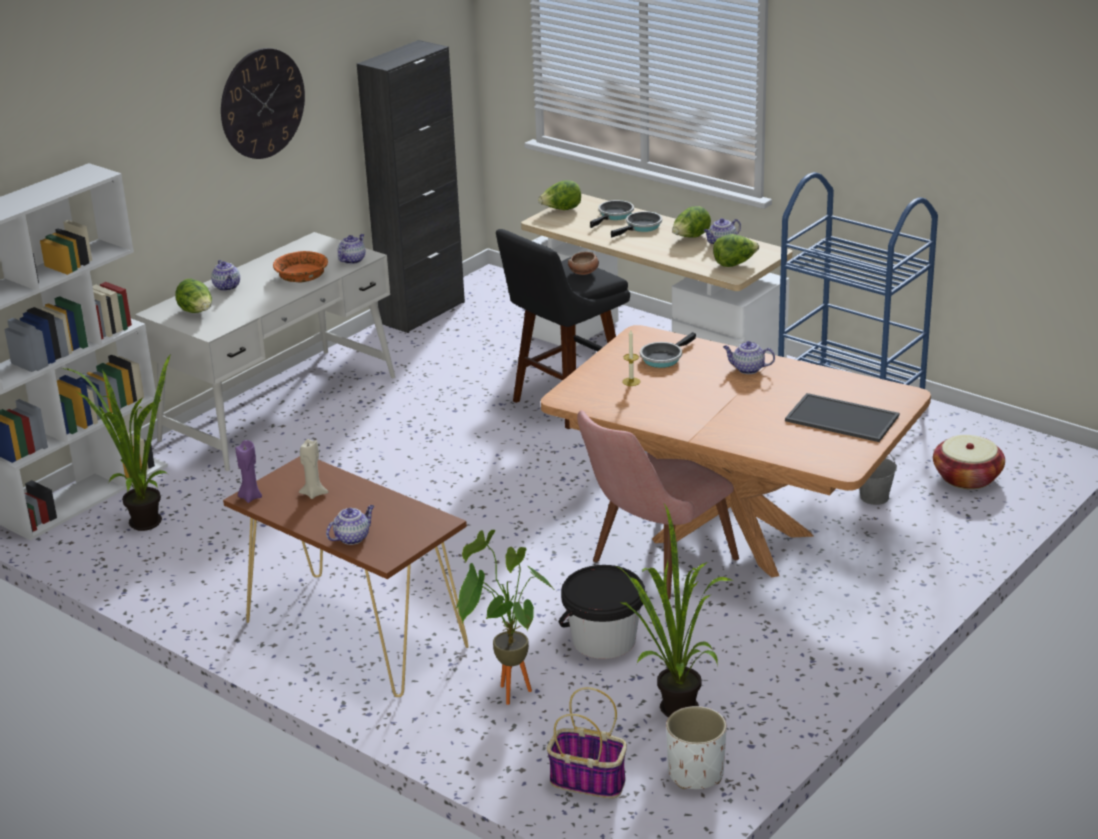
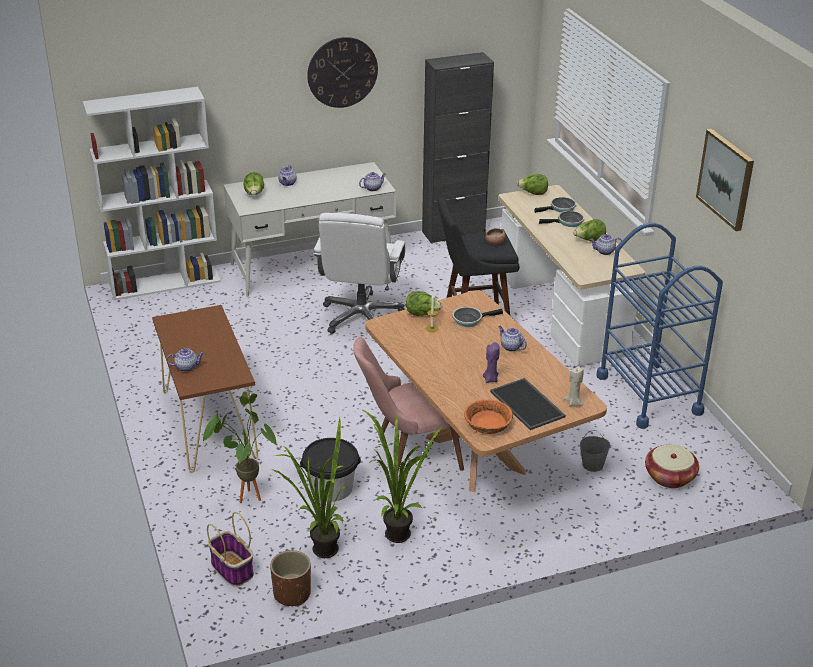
camera: 30 degrees right, 5 degrees up
(140, 521) = (174, 310): potted plant -> potted plant (395, 531)
(250, 497) = (166, 321): purple candle -> purple candle (490, 379)
(302, 276) = (334, 189): orange bowl -> orange bowl (487, 424)
(314, 493) = (198, 331): beige candle -> beige candle (573, 402)
(415, 441) = (361, 317): none -> white office chair
(695, 774) = (292, 594): white planter -> brown planter
(734, 264) = (595, 269): lettuce -> lettuce (422, 314)
(907, 83) = (726, 179): none -> picture

